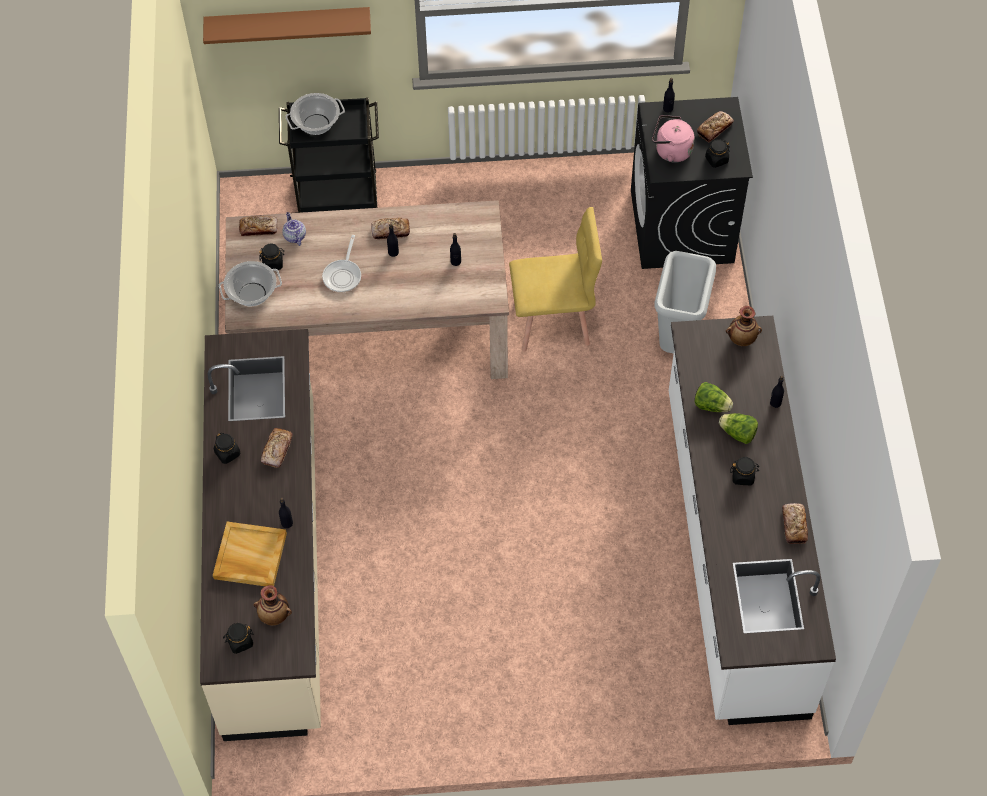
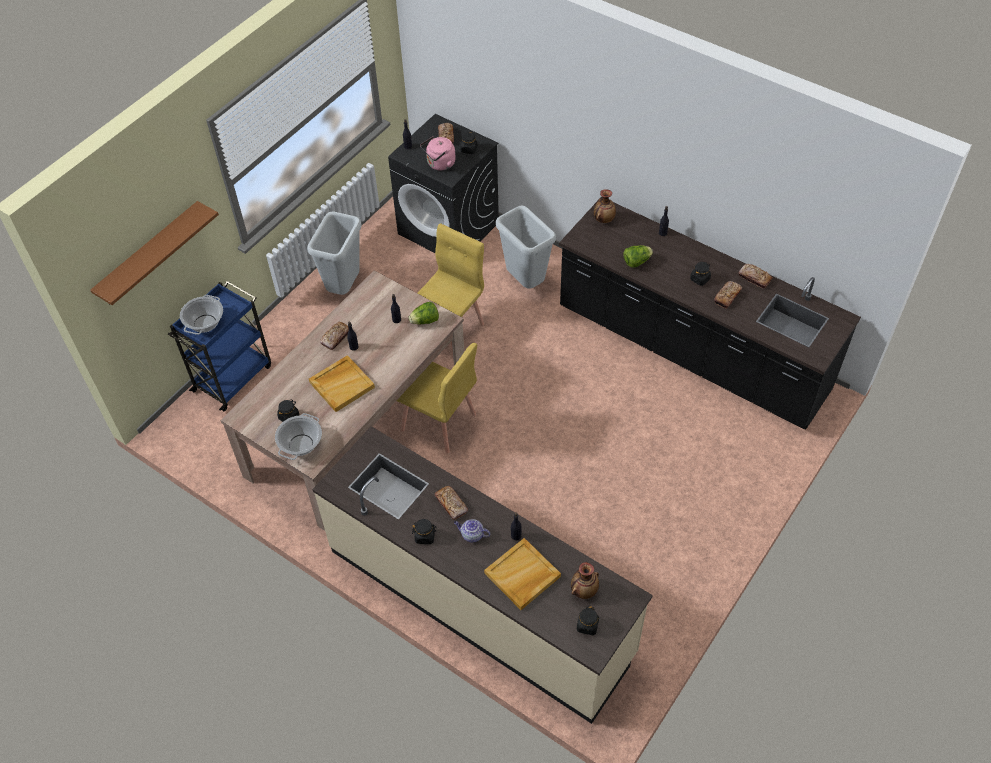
camera: 50 degrees left, 5 degrees down
(259, 228) = (251, 407): bread -> bread (727, 296)
(294, 236) = (280, 391): teapot -> teapot (472, 535)
(338, 196) = (233, 377): black cart -> blue cart
(343, 275) = (342, 384): frying pan -> beige tray
(435, 393) = (439, 423): none -> yellow chair
(520, 198) = (343, 287): none -> grey trash can
(733, 551) = (691, 350): white counter -> black counter
(737, 433) = (668, 262): lettuce -> lettuce (425, 321)

